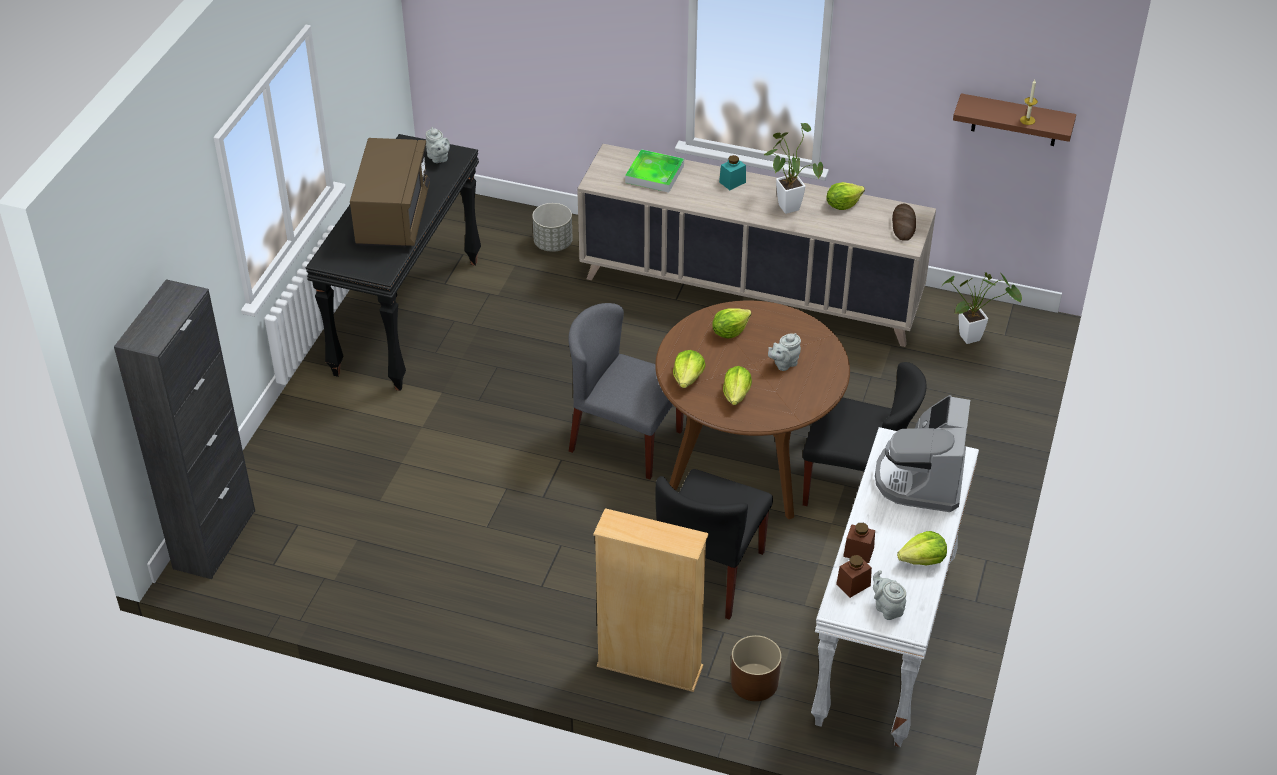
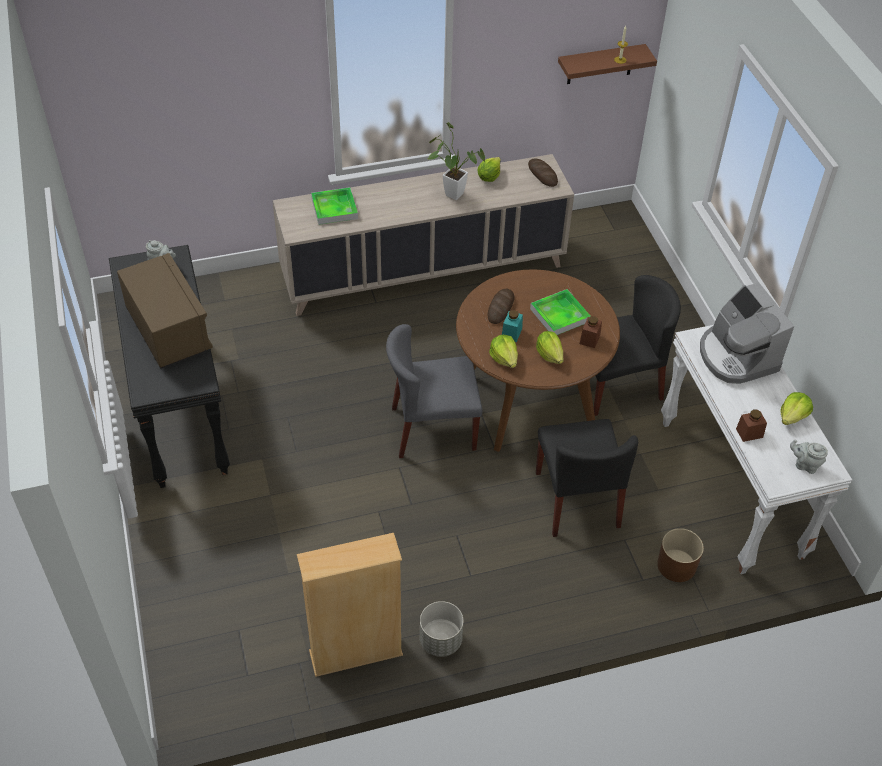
camera: 35 degrees left, 5 degrees up
(214, 539) = (178, 681): black cabinet -> none
(553, 244) = (246, 299): grey planter -> grey planter (440, 641)
(649, 667) = (599, 595): beige bookcase -> beige bookcase (356, 653)
(729, 332) = (500, 308): lettuce -> bread
(732, 182) = (397, 191): turquoise jar -> turquoise jar (511, 333)
(784, 364) = (559, 315): grey teapot -> tray
(853, 585) = (768, 459): brown jar -> brown jar (589, 339)
(974, 337) = (597, 239): potted plant -> none

